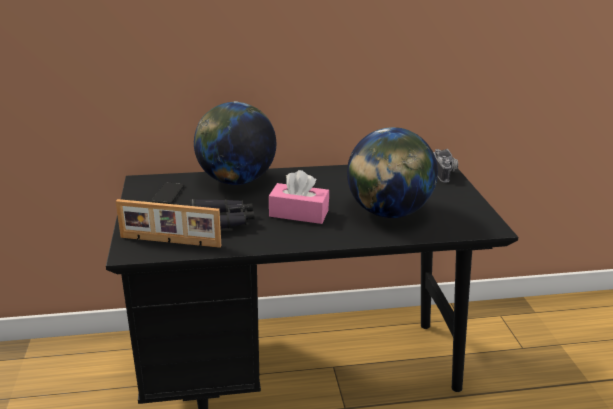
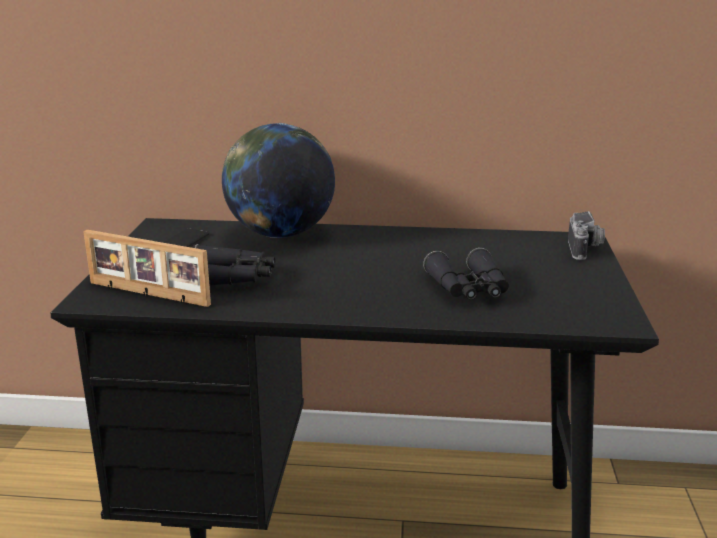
camera: 15 degrees right, 5 degrees down
(299, 213) = (340, 278): pink tissue box -> none
(387, 213) = (468, 289): globe -> black binoculars

